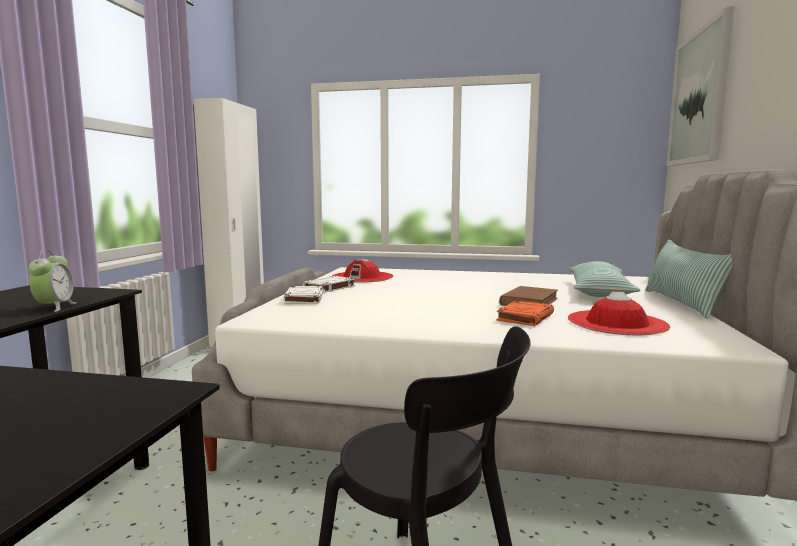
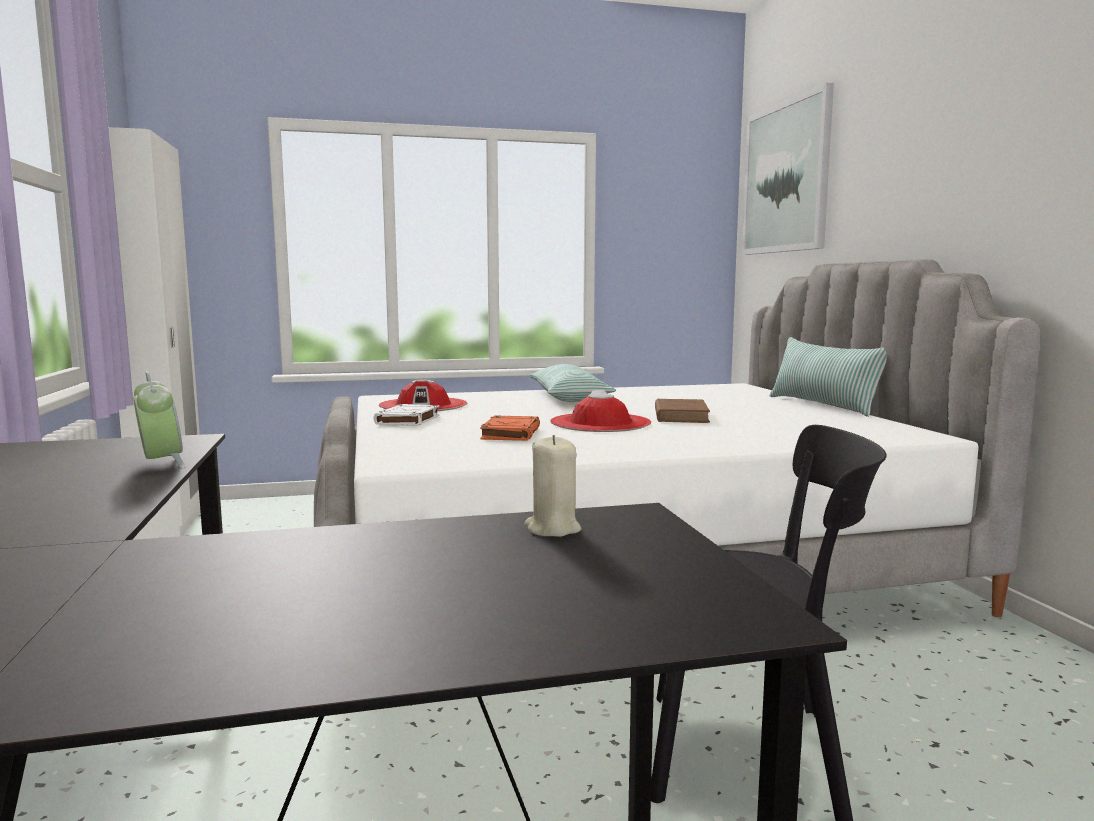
camera: 25 degrees left, 0 degrees up
(89, 393) = (552, 528): none -> beige candle
(304, 299) = (404, 435): white book -> none
(525, 317) = (707, 431): orange book -> orange book (510, 434)
(599, 291) = (728, 400): pillow -> pillow (569, 398)
(616, 323) = (800, 427): red hat -> red hat (600, 423)

